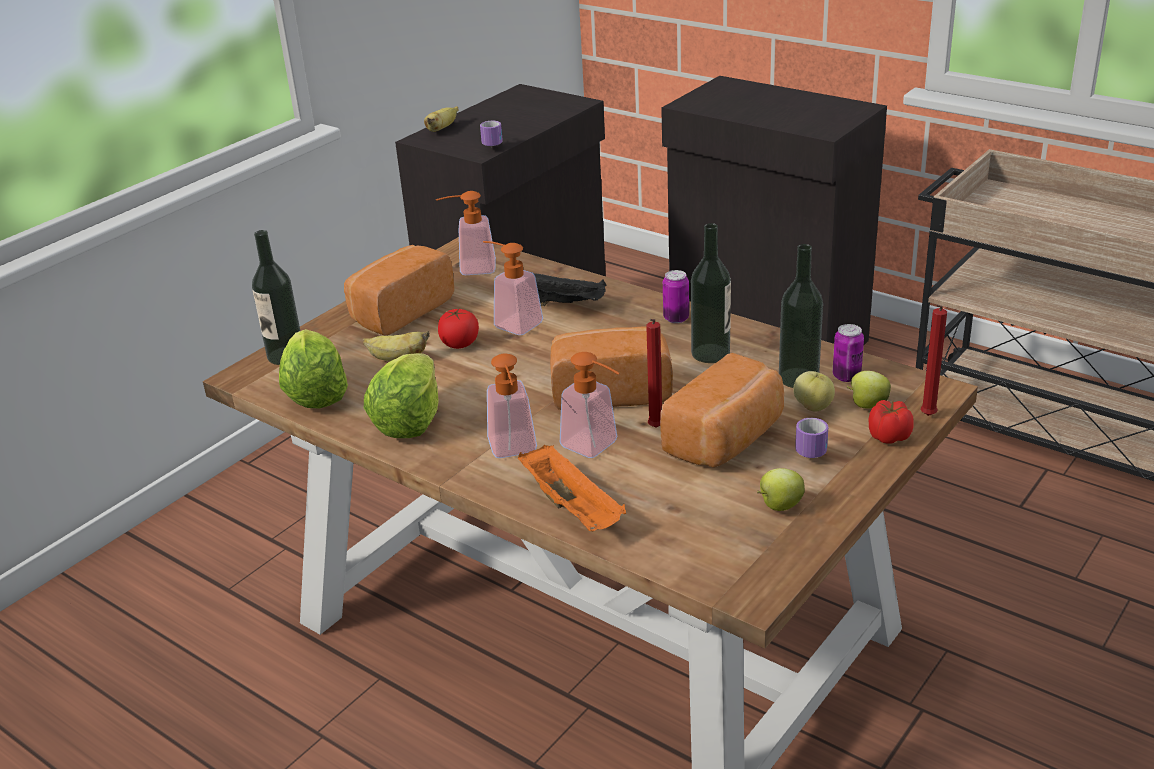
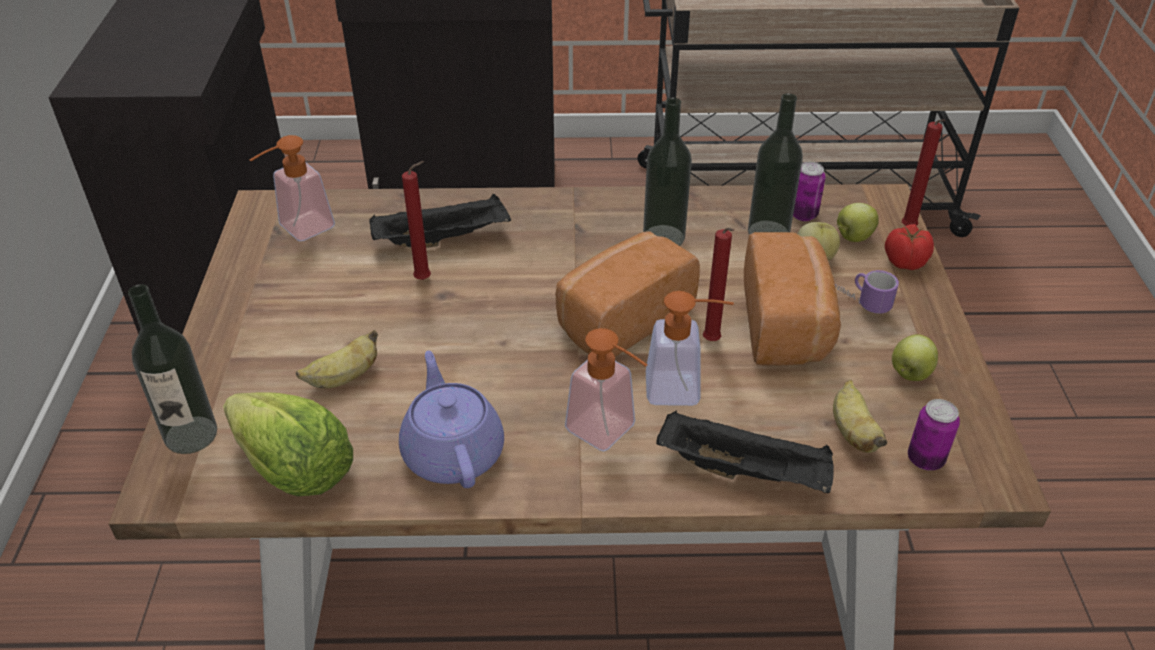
camera: 40 degrees left, 10 degrees up
(399, 311) = (273, 315): bread -> none
(409, 421) = (452, 451): lettuce -> purple teapot
(441, 129) = (94, 65): banana -> banana (852, 432)
(460, 343) = (396, 328): tomato -> none
(492, 144) = (185, 68): mug -> none
(512, 323) = (425, 279): soap dispenser -> red candle
(573, 508) = (745, 471): orange tray -> black tray
(676, 318) = (587, 211): can -> can (925, 459)

